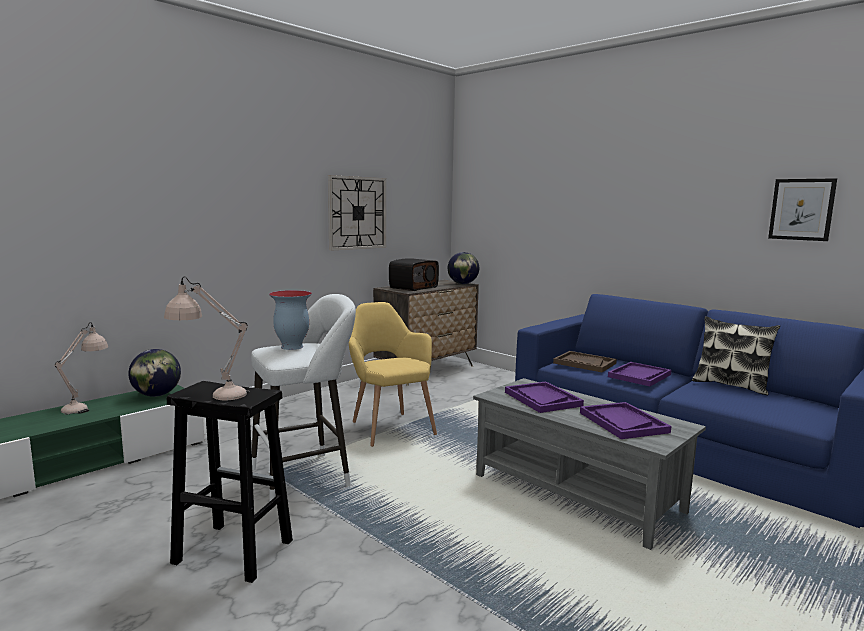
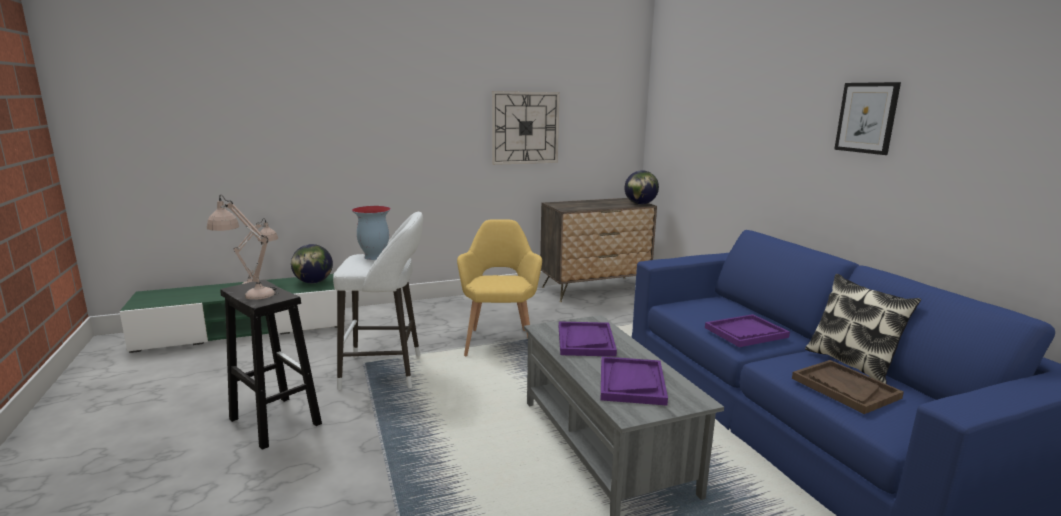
camera: 25 degrees right, 5 degrees up
(413, 287) = (580, 205): radio -> none
(584, 363) = (701, 308): brown tray -> brown tray (844, 388)
(801, 209) = (1000, 143): picture -> picture (866, 118)

